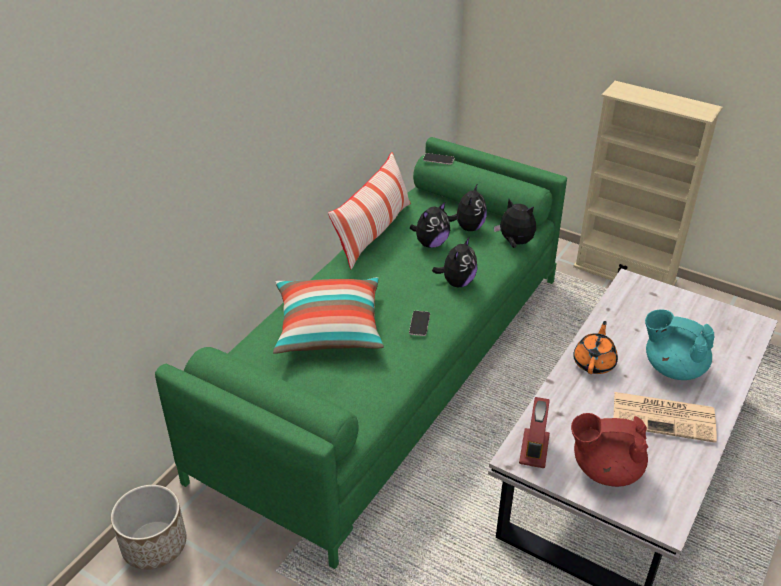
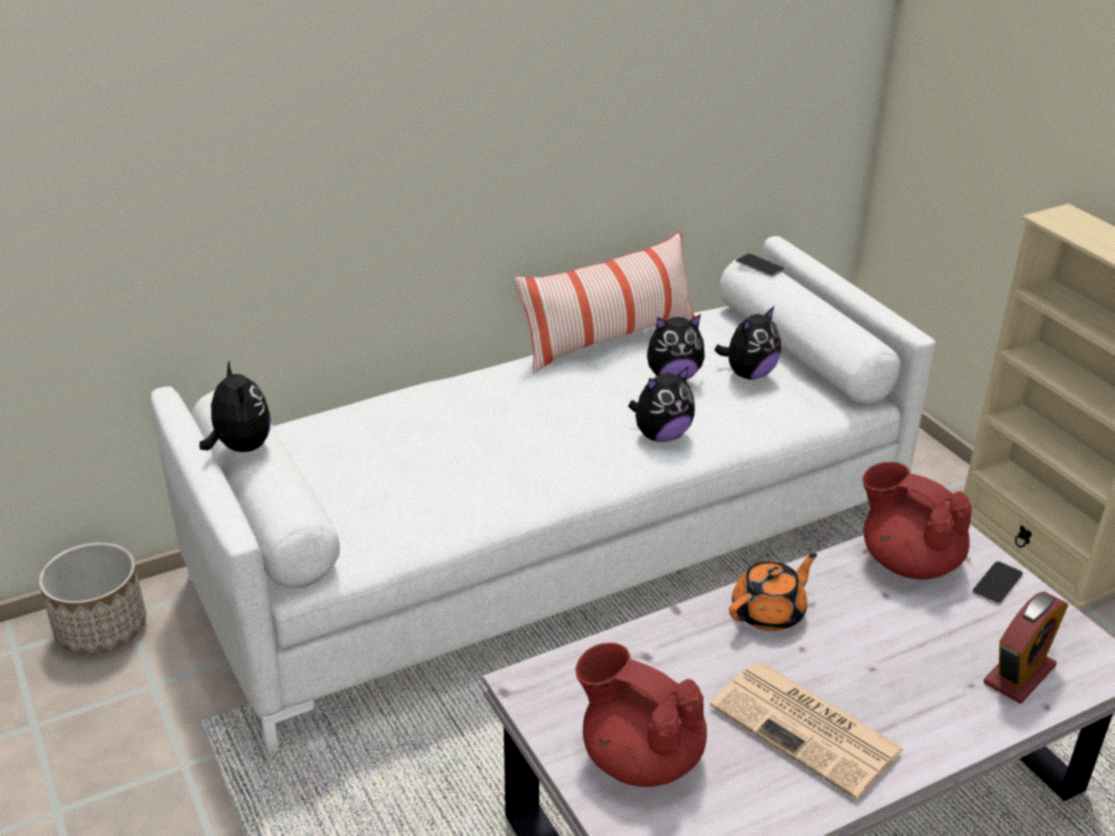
camera: 30 degrees right, 5 degrees down
(329, 328) = (435, 432): pillow -> none
(390, 370) = (557, 547): green sofa -> white sofa
(419, 324) = (553, 466): phone -> phone (997, 583)
(515, 243) = (799, 414): plush toy -> plush toy (240, 447)
(534, 449) = (562, 685): alarm clock -> alarm clock (1019, 675)
(631, 307) = (908, 561): none -> red teapot
(672, 367) = (892, 668): turquoise teapot -> none

